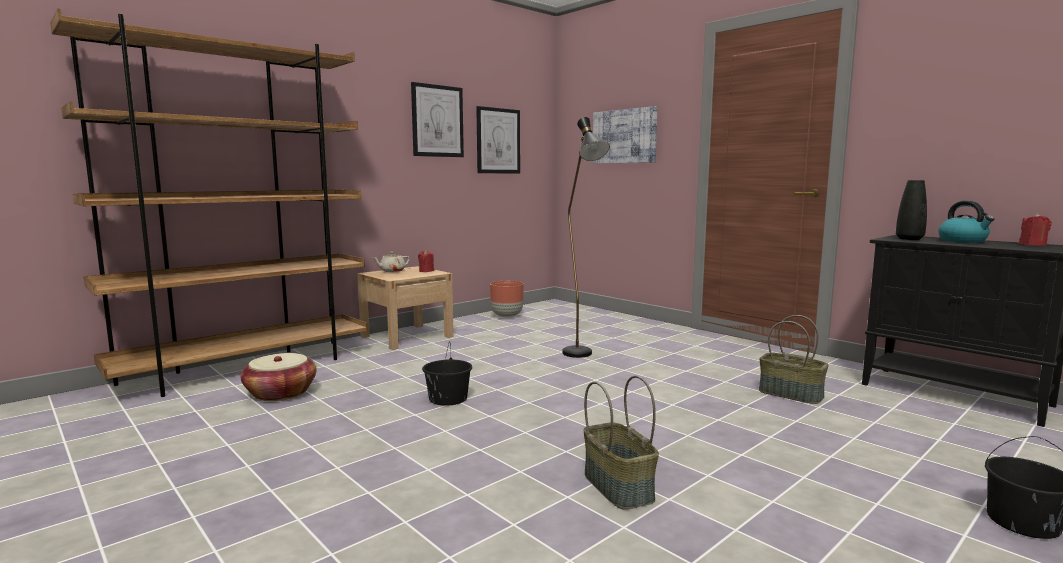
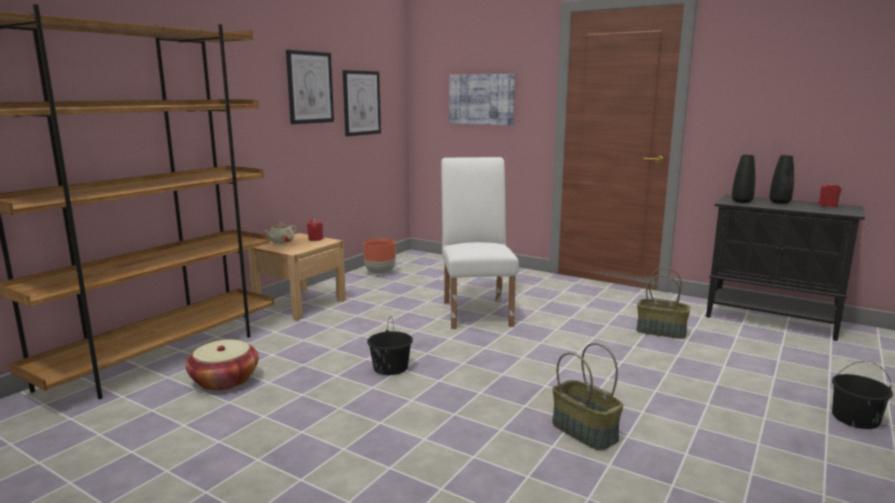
camera: 15 degrees left, 5 degrees up
(582, 356) = (477, 311): black floor lamp -> white chair
(963, 241) = (779, 202): kettle -> black vase

